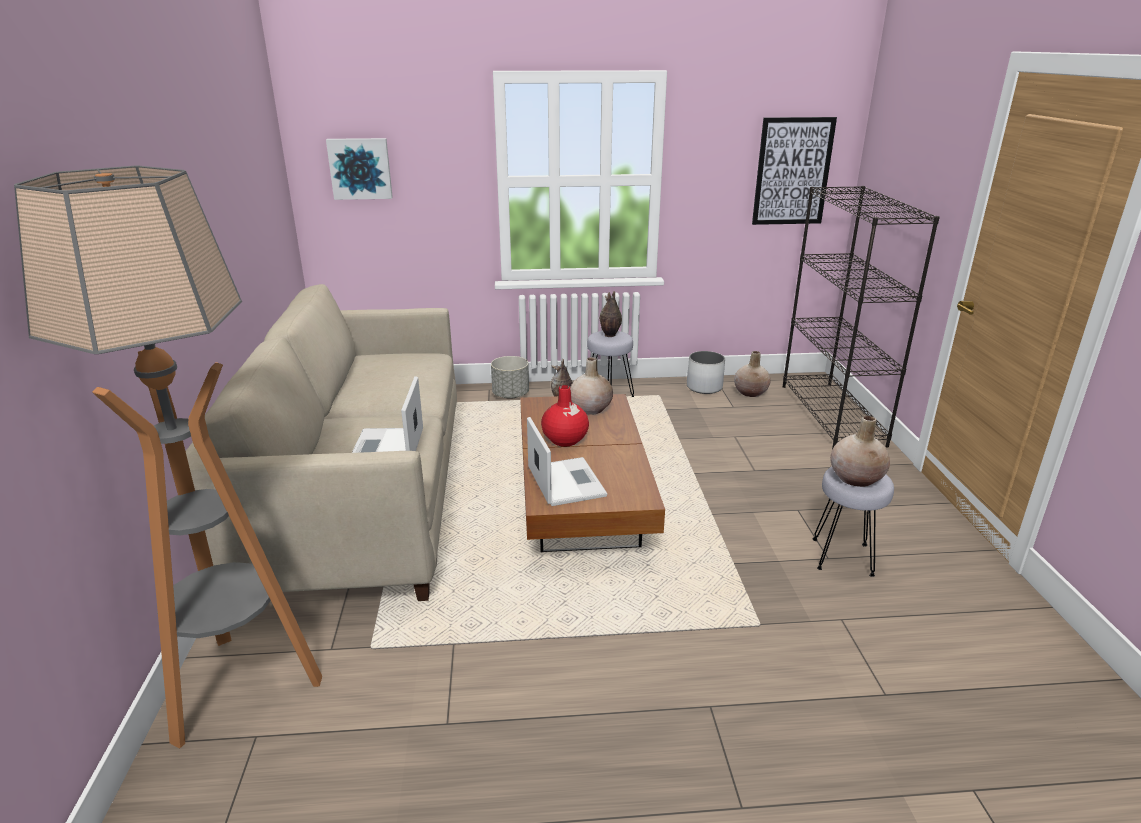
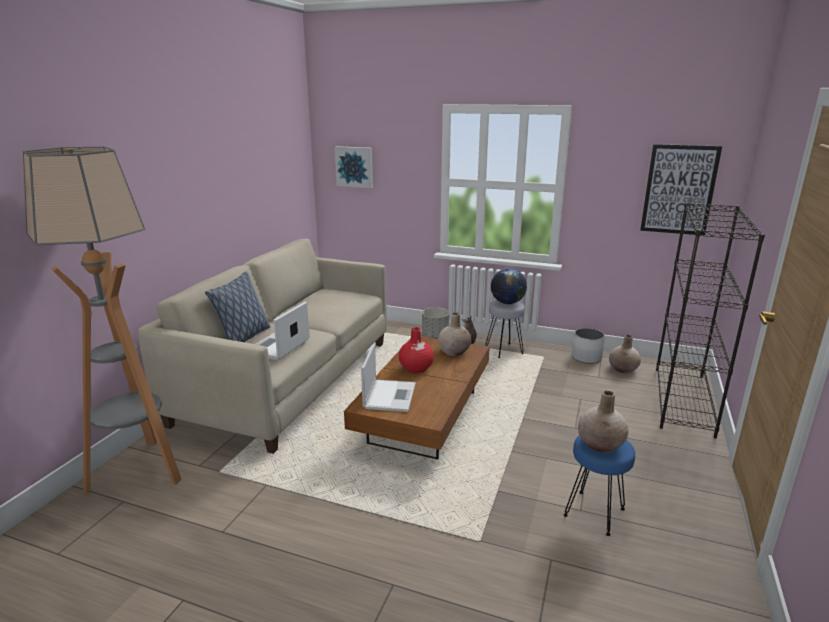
camera: 25 degrees right, 5 degrees down
(319, 448) = (244, 338): none -> pillow
(609, 335) = (507, 303): vase -> globe
(843, 557) = (595, 513): grey stool -> blue stool

